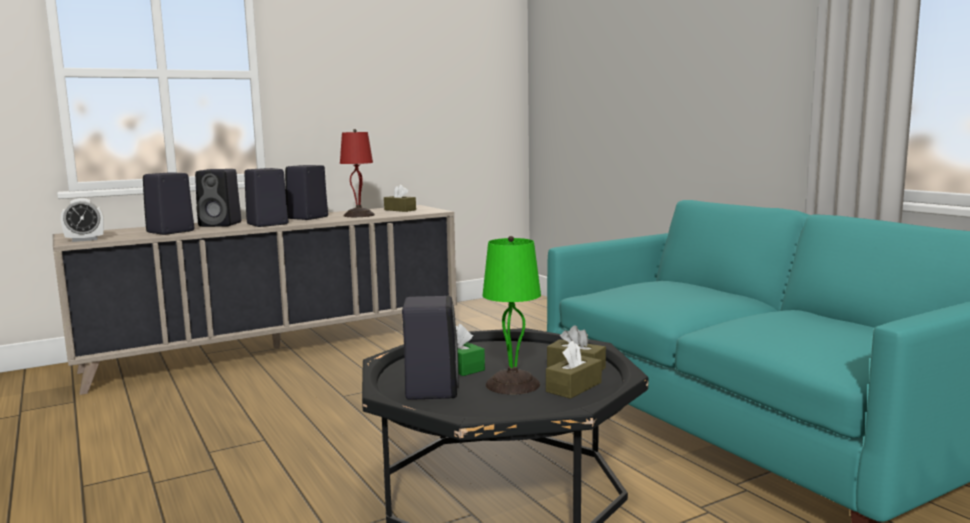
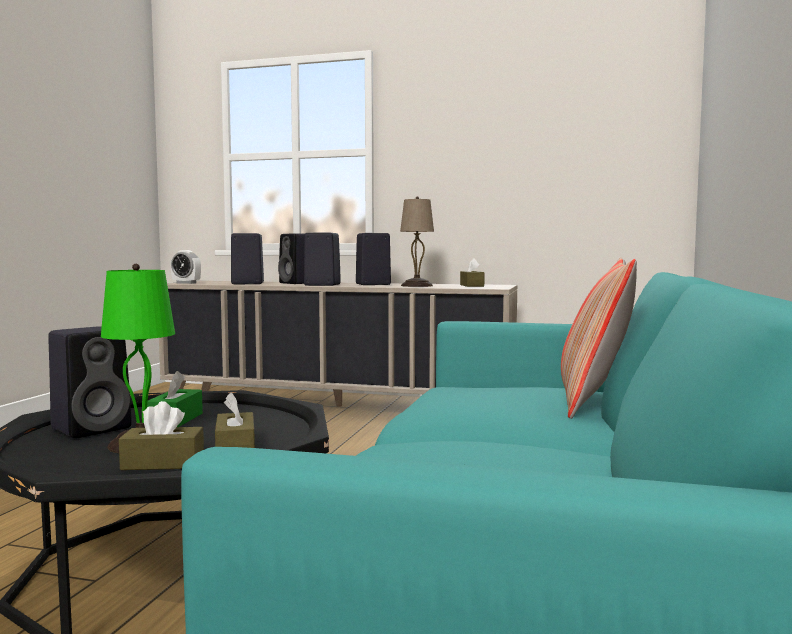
camera: 45 degrees right, 5 degrees down
(359, 215) = (417, 285): red table lamp -> beige table lamp
(702, 286) = (593, 402): none -> pillow

